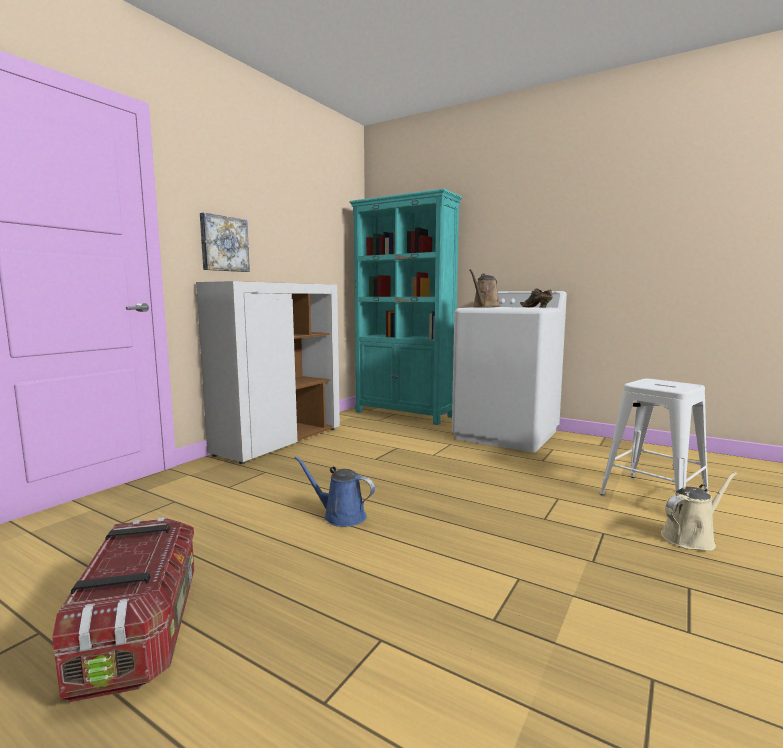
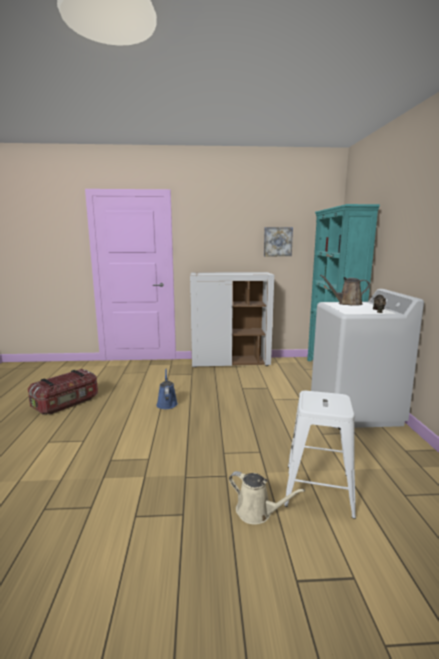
camera: 55 degrees right, 5 degrees up
(223, 244) = (209, 251): picture -> picture (277, 241)

